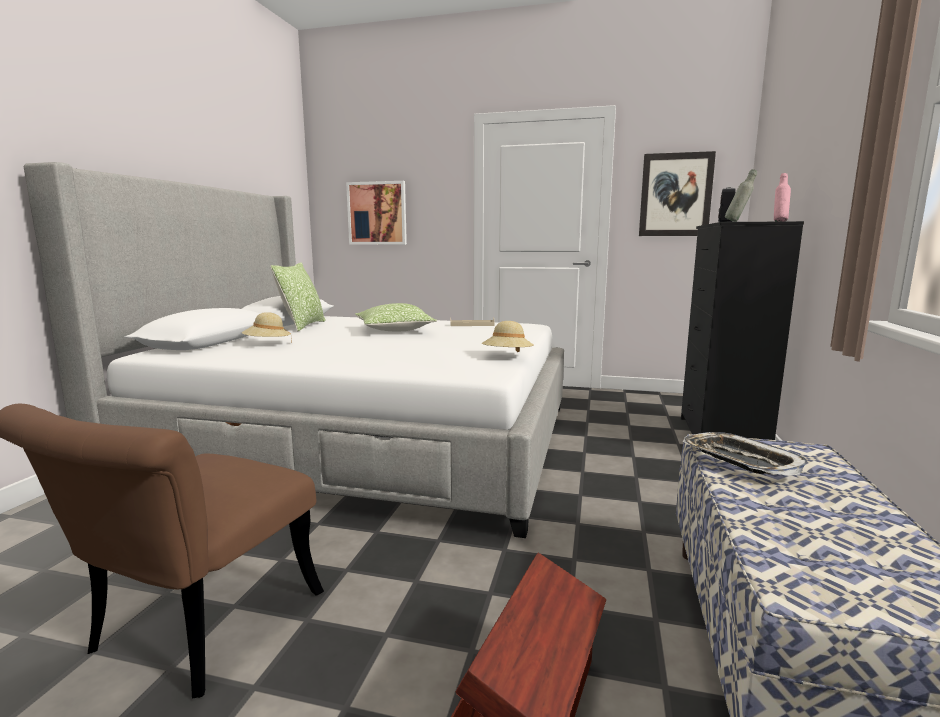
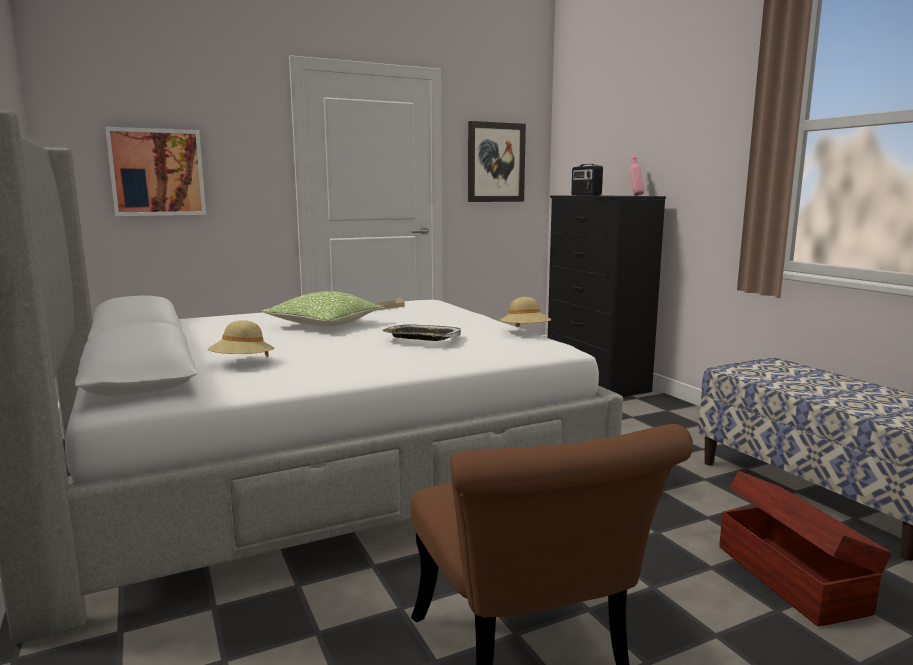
camera: 40 degrees left, 0 degrees up
(302, 326) = (186, 336): pillow -> none
(737, 221) = (623, 195): grey bottle -> none
(740, 460) = (766, 376): tray -> tray (421, 338)

